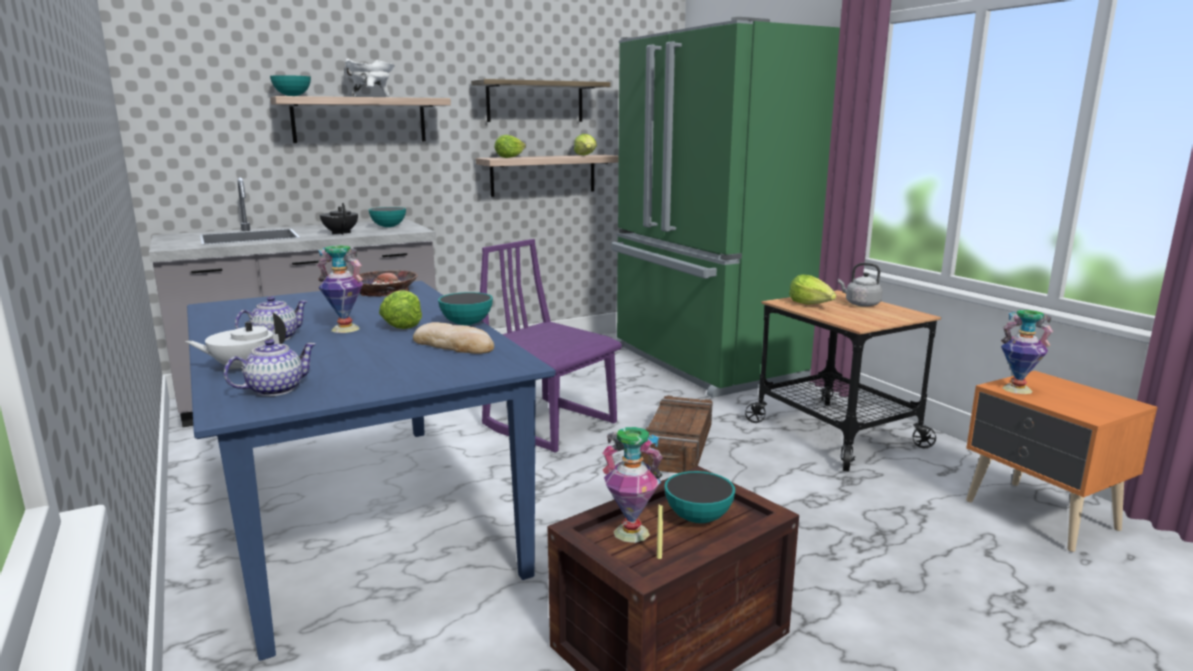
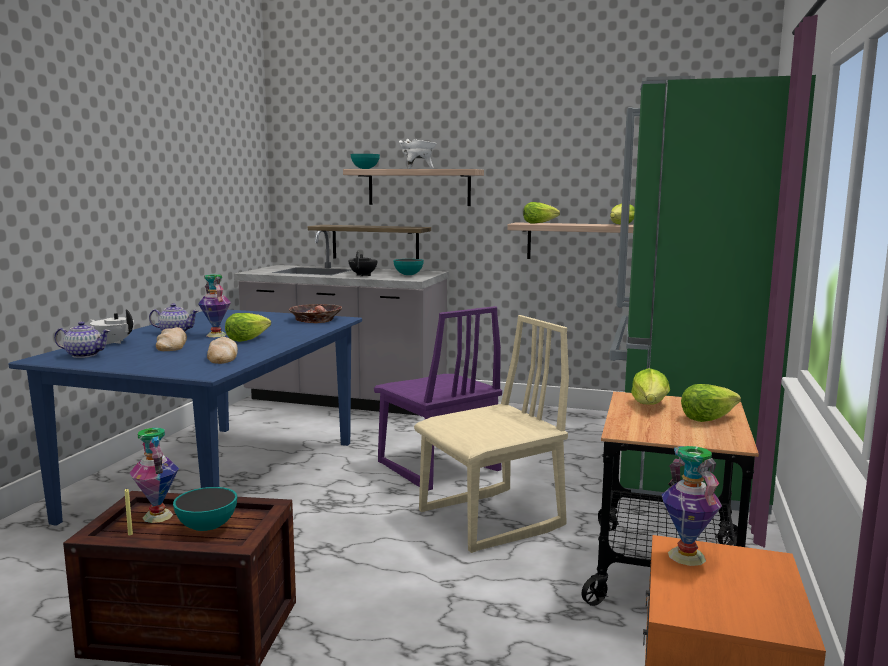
camera: 45 degrees right, 5 degrees down
(337, 350) = (171, 344): none -> bread
(466, 324) = (274, 346): bowl -> none
(535, 102) = (579, 171): shelf -> shelf (375, 242)
(551, 424) = (437, 468): purple chair -> purple chair turned 150 degrees clockwise
(679, 446) = (491, 520): crate -> beige chair
(860, 304) = (707, 418): grey kettle -> lettuce

